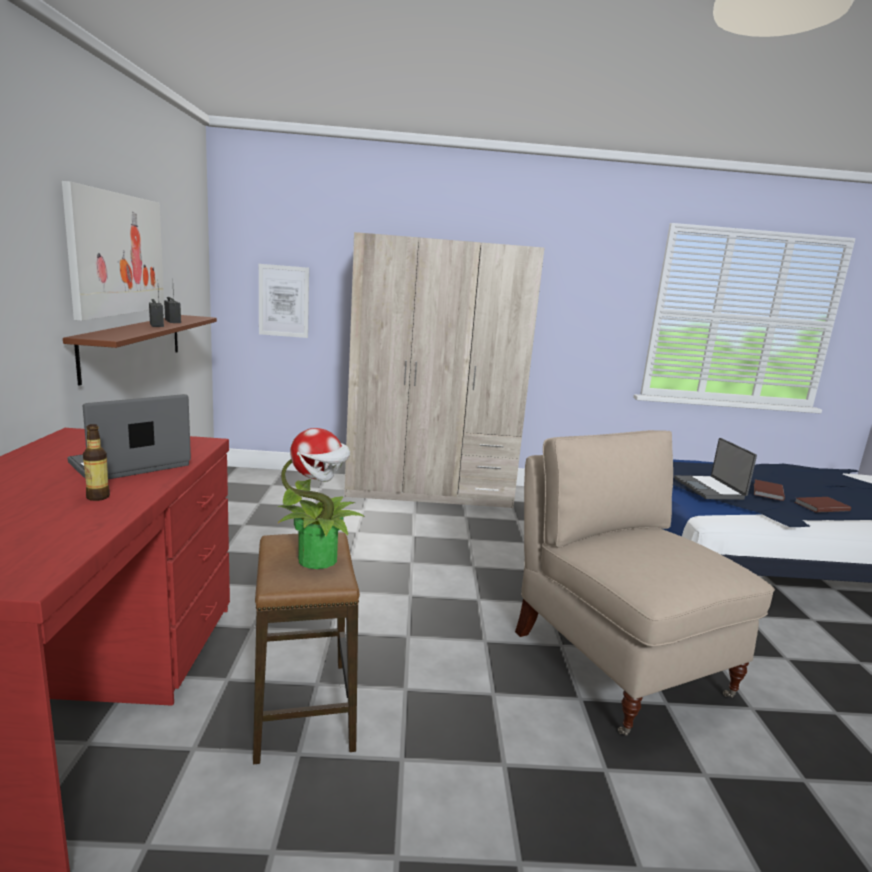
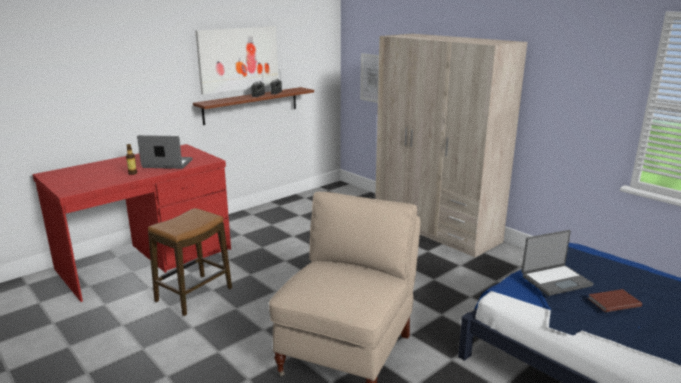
camera: 50 degrees right, 5 degrees up
(319, 559) = (190, 222): potted plant -> none
(710, 489) = (555, 280): laptop -> laptop turned 150 degrees counterclockwise
(820, 506) = (642, 332): brown book -> none

